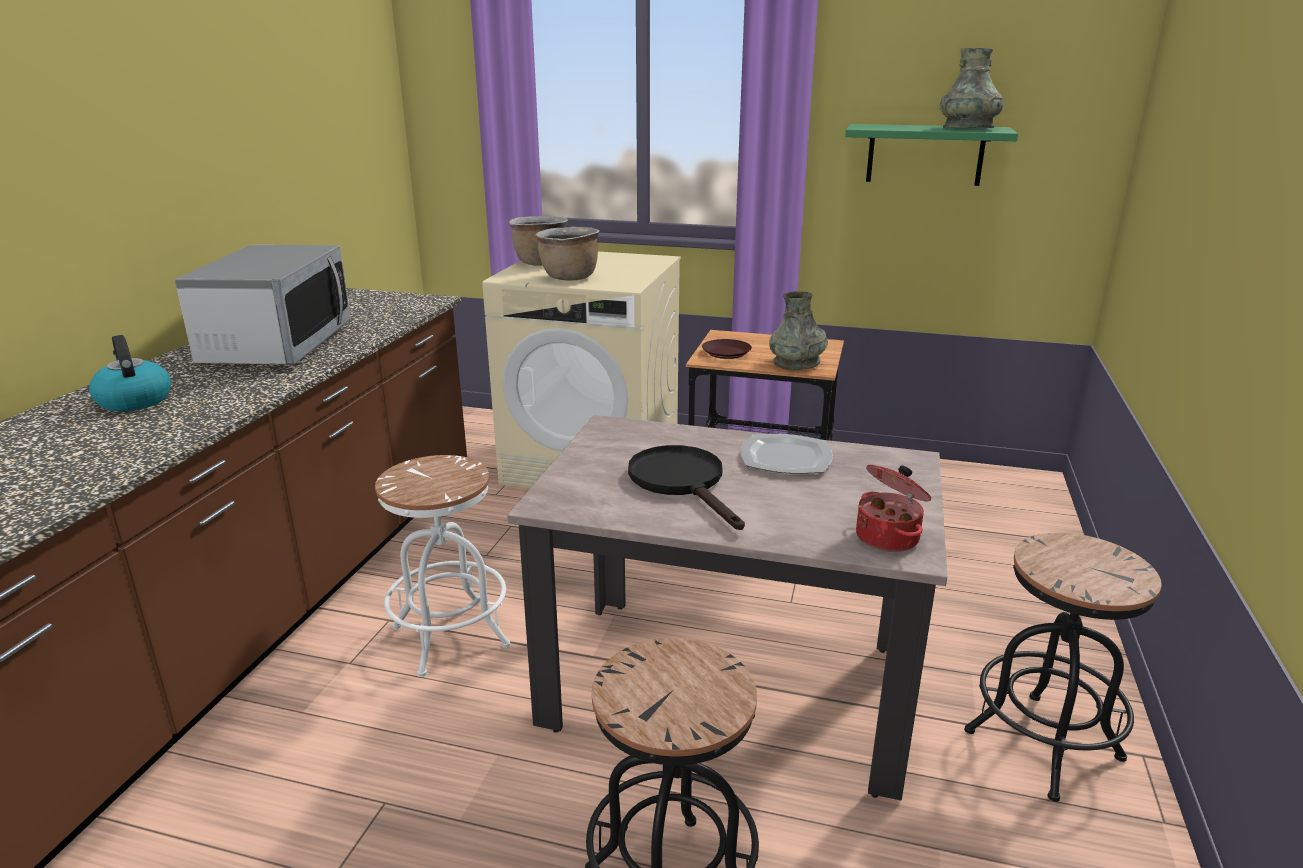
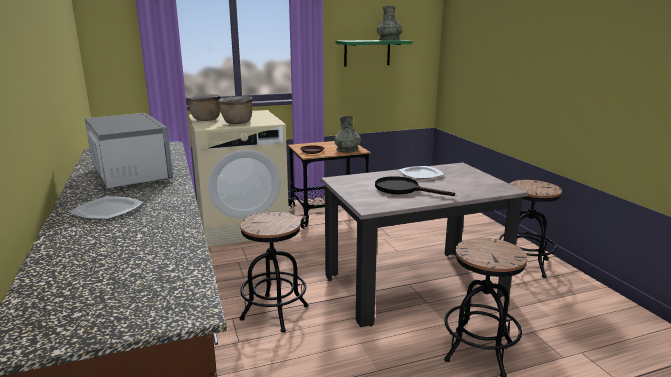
camera: 35 degrees left, 5 degrees down
(134, 400) = (107, 210): kettle -> plate
(450, 636) = (274, 312): white stool -> black stool
(889, 537) = (495, 187): cooking pot -> none

